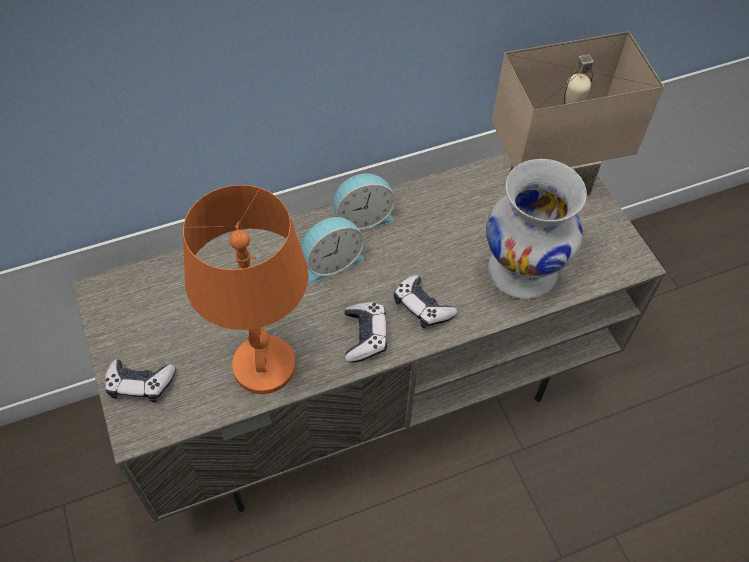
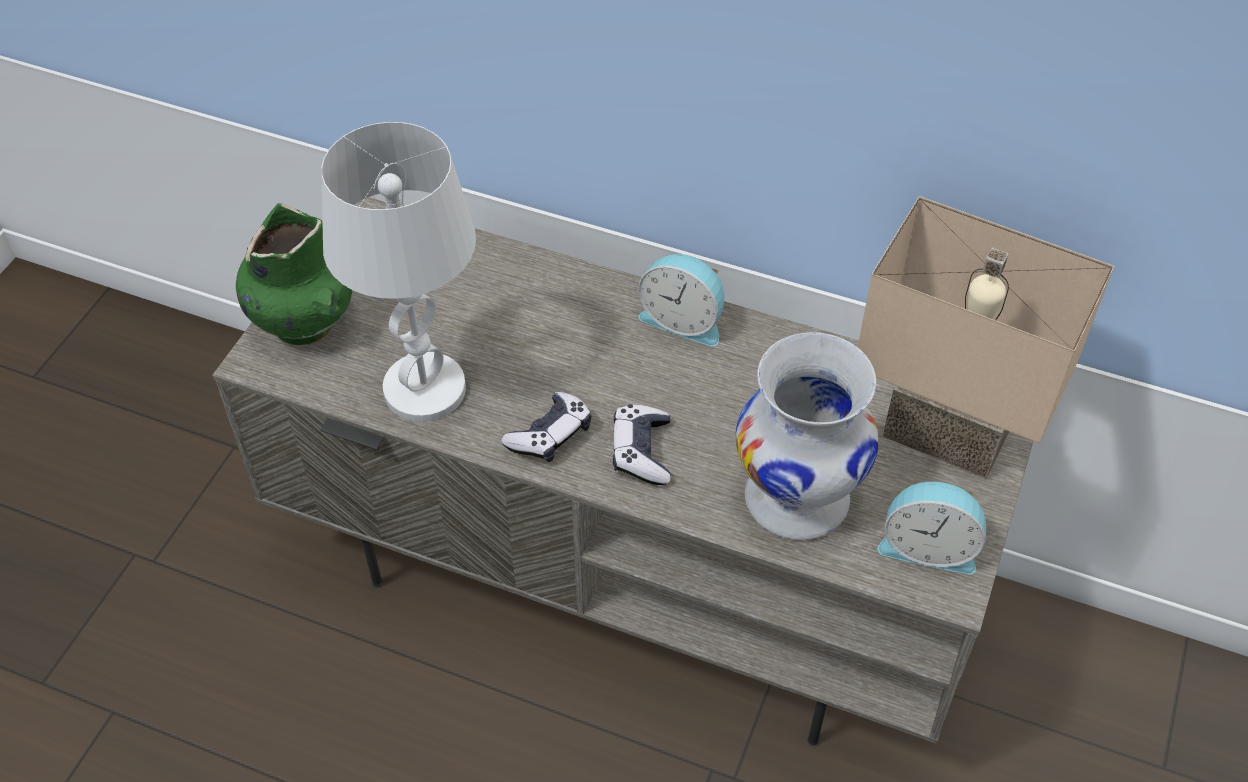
camera: 45 degrees right, 5 degrees down
(140, 384) = (303, 323): game controller -> green vase
(263, 365) = (425, 388): orange table lamp -> white table lamp
(330, 262) = (600, 340): alarm clock -> alarm clock (928, 546)

